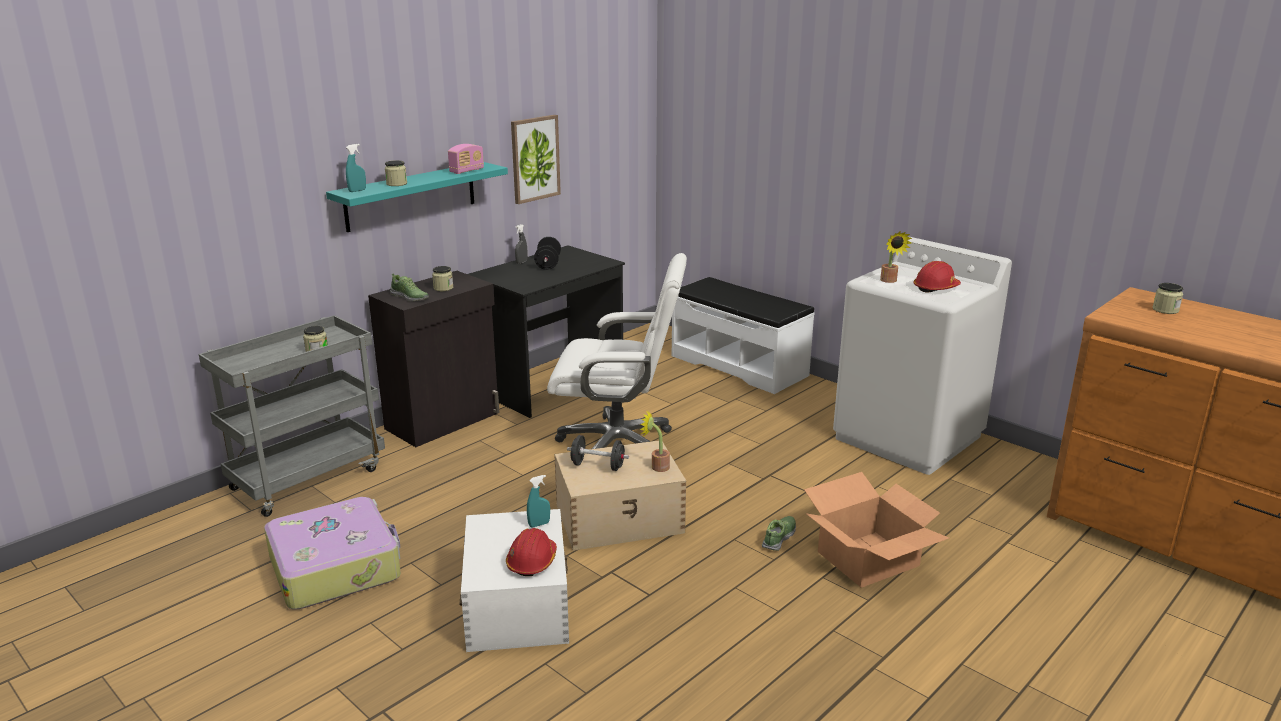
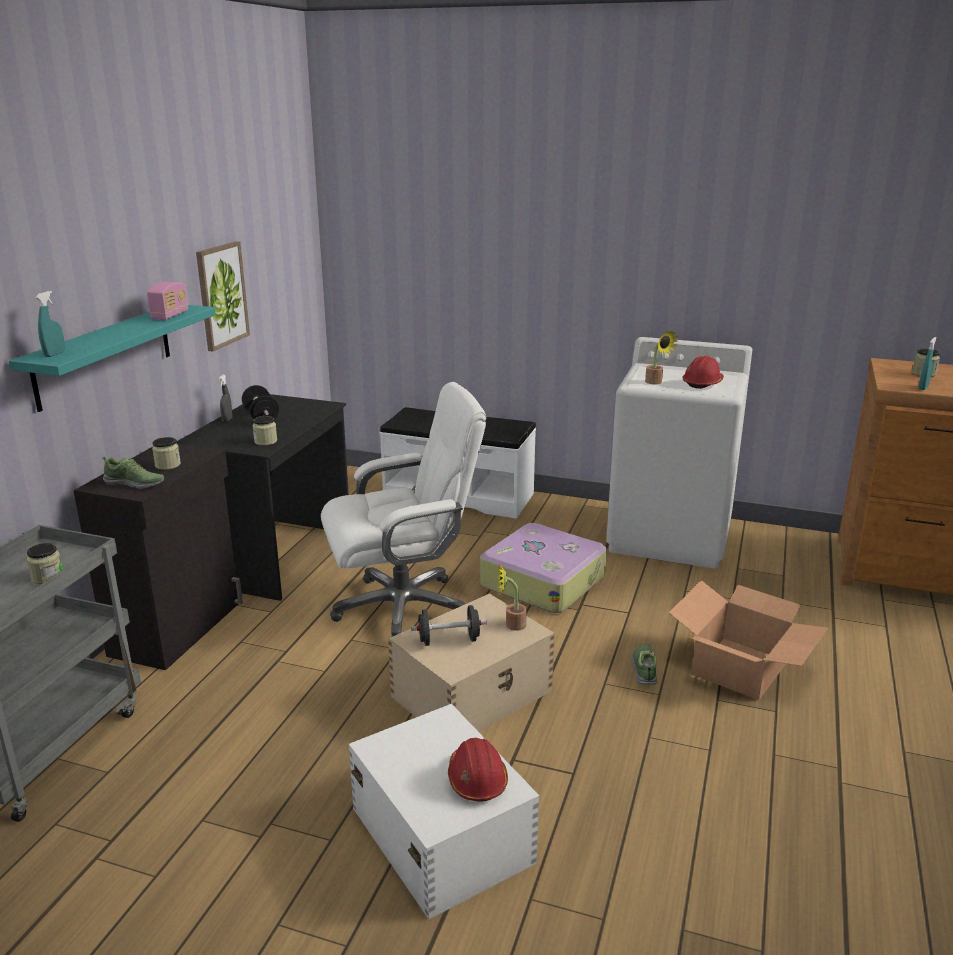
camera: 25 degrees left, 0 degrees up
(336, 566) = (173, 861): suitcase -> suitcase (543, 581)
(396, 184) = (98, 340): jar -> jar (265, 441)
(539, 524) = (444, 730): turquoise spray bottle -> turquoise spray bottle (923, 388)

